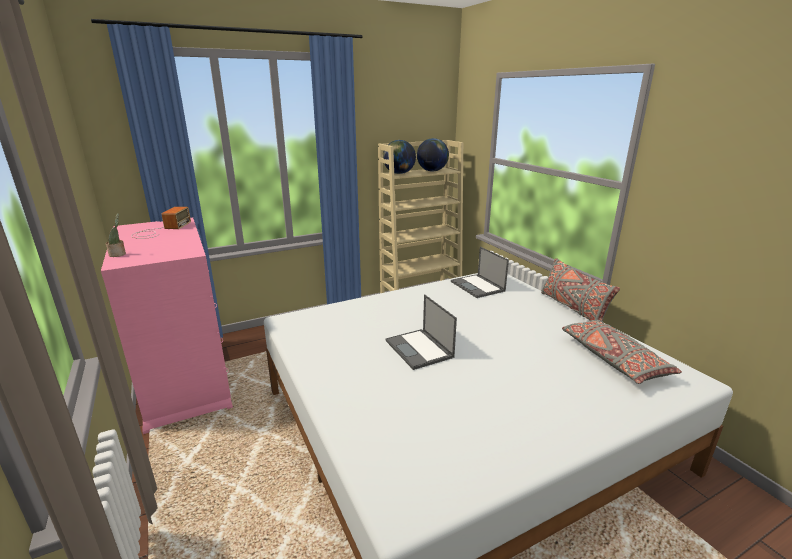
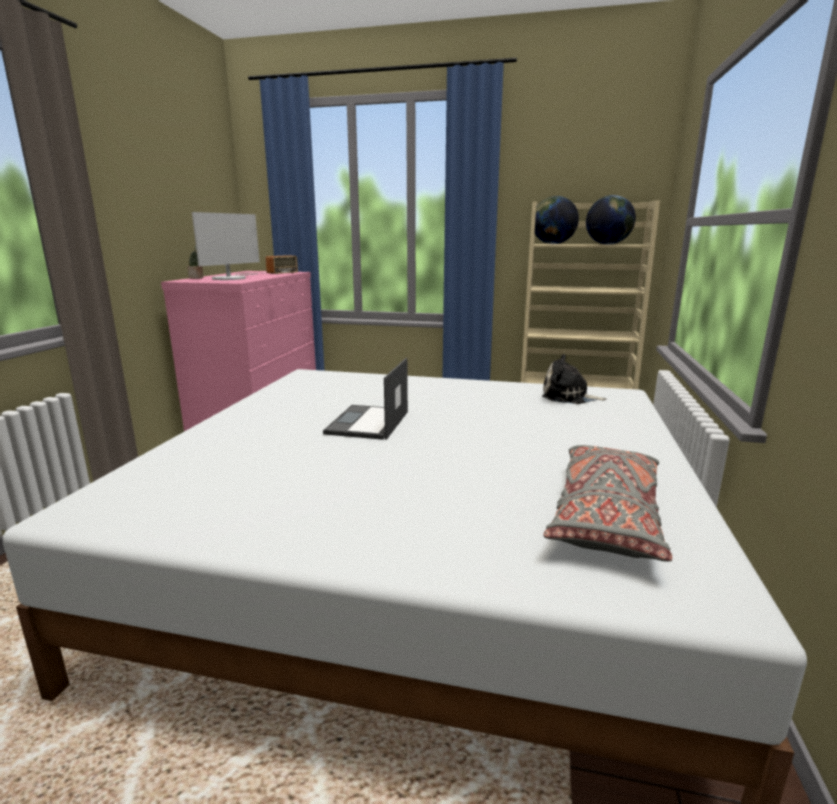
camera: 40 degrees right, 5 degrees down
(160, 248) = (229, 278): none -> monitor
(478, 286) = (568, 397): laptop -> plush toy
(572, 308) = (673, 450): grey pillow -> none

